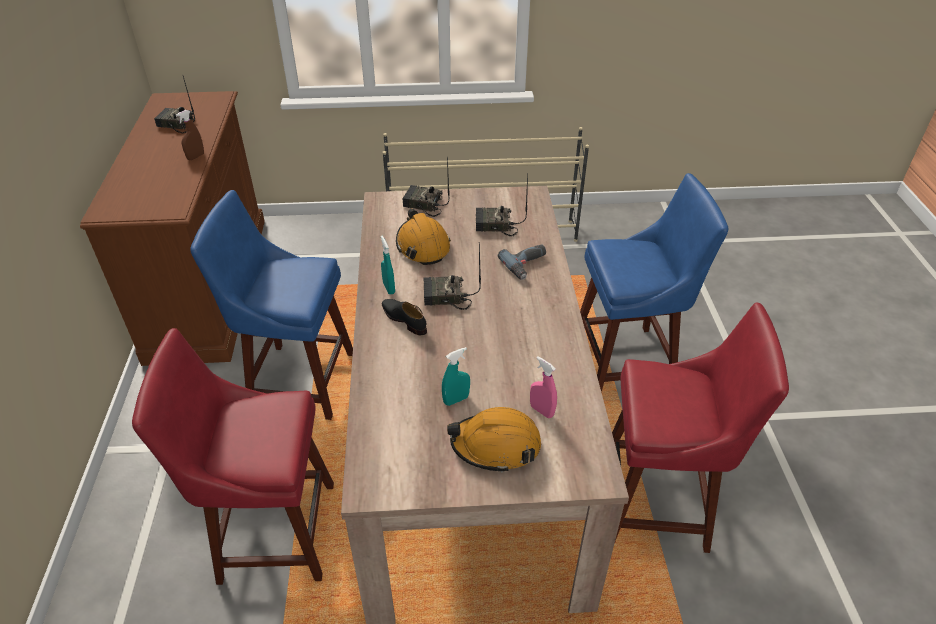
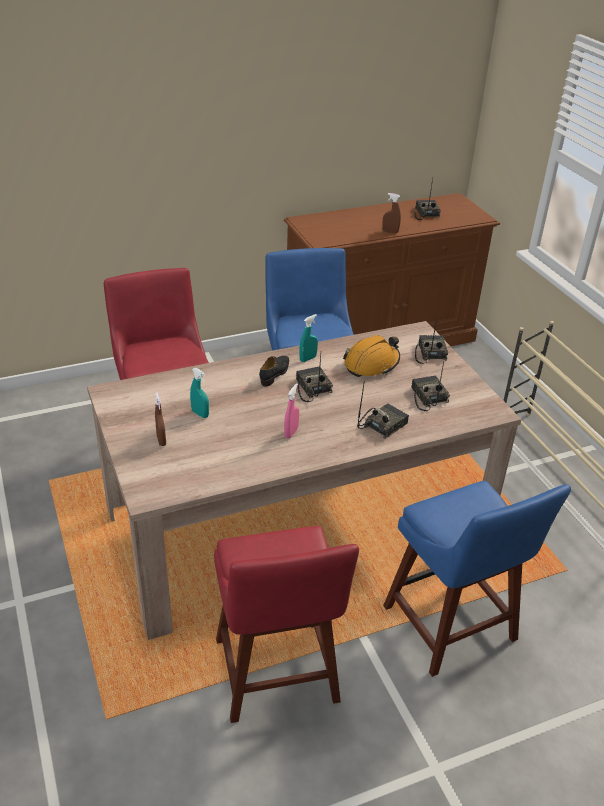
camera: 70 degrees right, 5 degrees down
(495, 445) = (161, 440): orange hard hat -> brown spray bottle
(527, 265) = (382, 425): power drill -> radio
(541, 411) = (204, 458): pink spray bottle -> pink spray bottle (291, 433)

